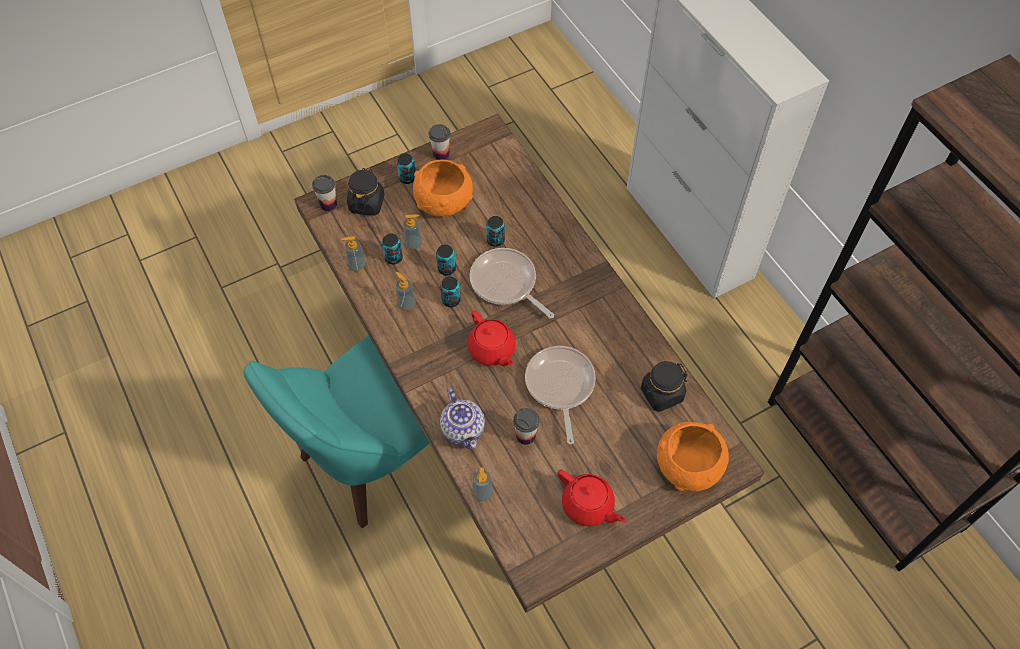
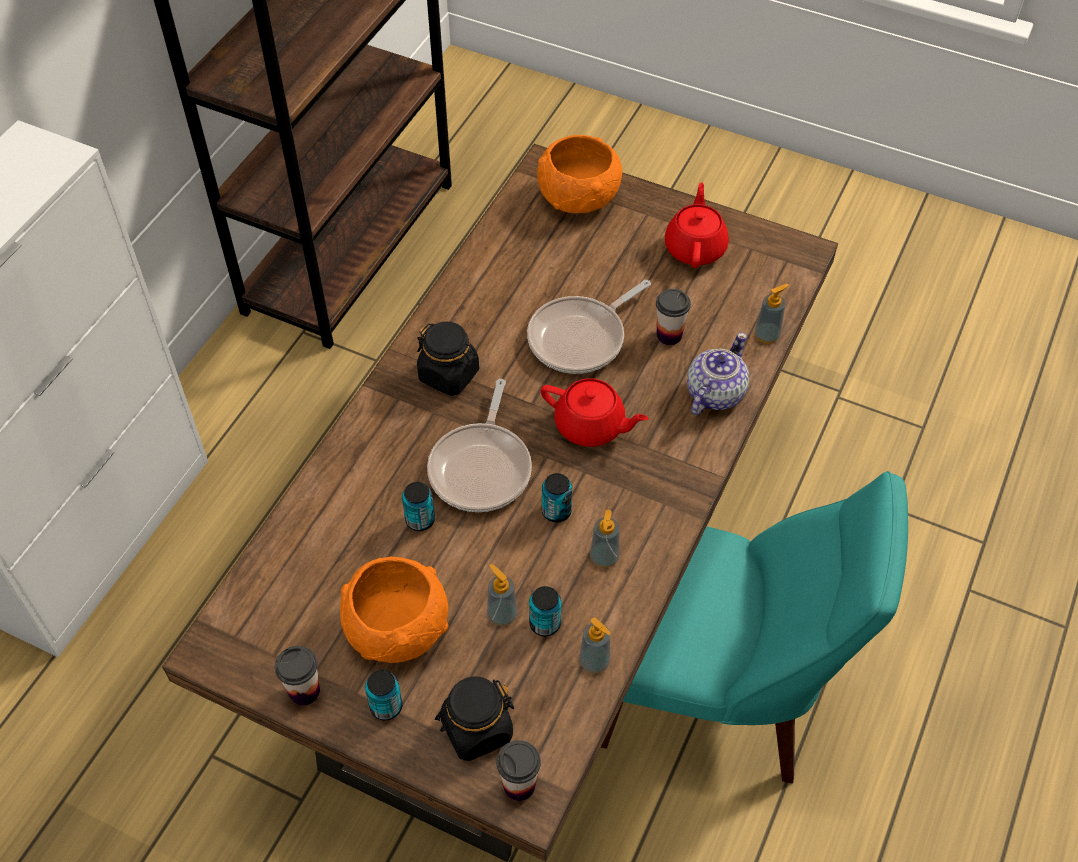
camera: 125 degrees left, 5 degrees down
(446, 268) = (511, 547): can -> none
(492, 350) = (591, 426): red teapot -> red teapot turned 90 degrees clockwise
(661, 394) = (513, 251): black jar -> black jar (449, 375)

